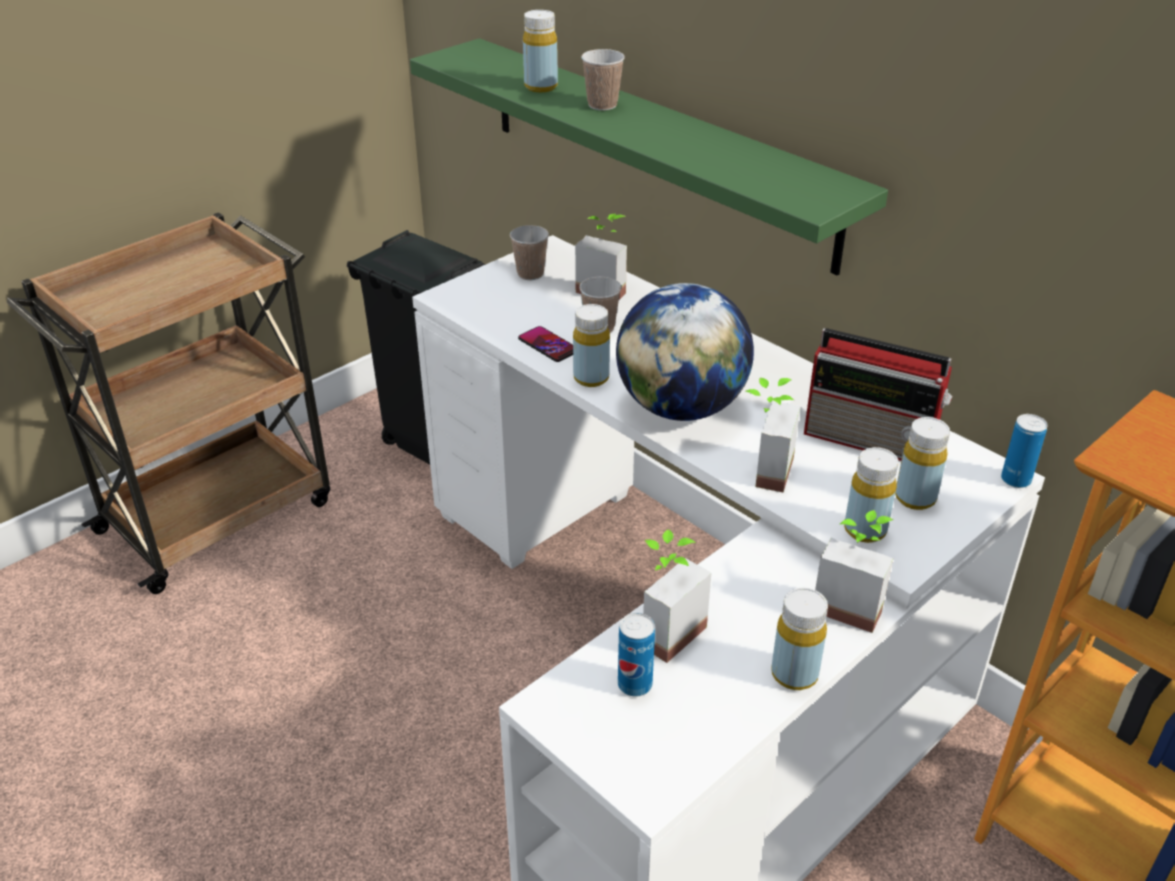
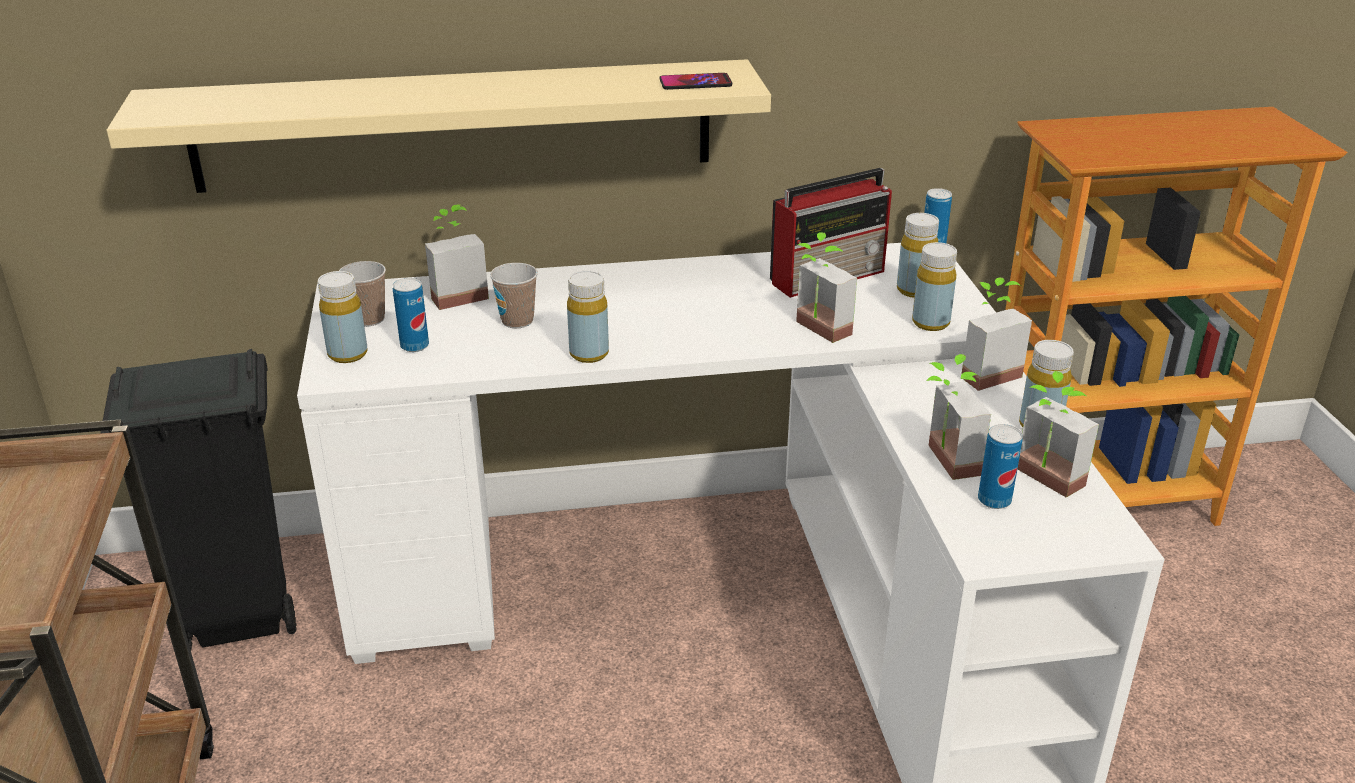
camera: 55 degrees left, 5 degrees down
(517, 306) = (414, 346): none -> can
(541, 87) = (317, 99): yellow bottle -> yellow bottle (348, 354)
(548, 345) = (505, 355): phone -> phone (695, 83)
(602, 105) = (412, 90): cup -> none
(655, 149) = (454, 125): green shelf -> beige shelf
(681, 408) = (689, 331): globe -> none
(697, 707) = (1041, 482): none -> potted plant

